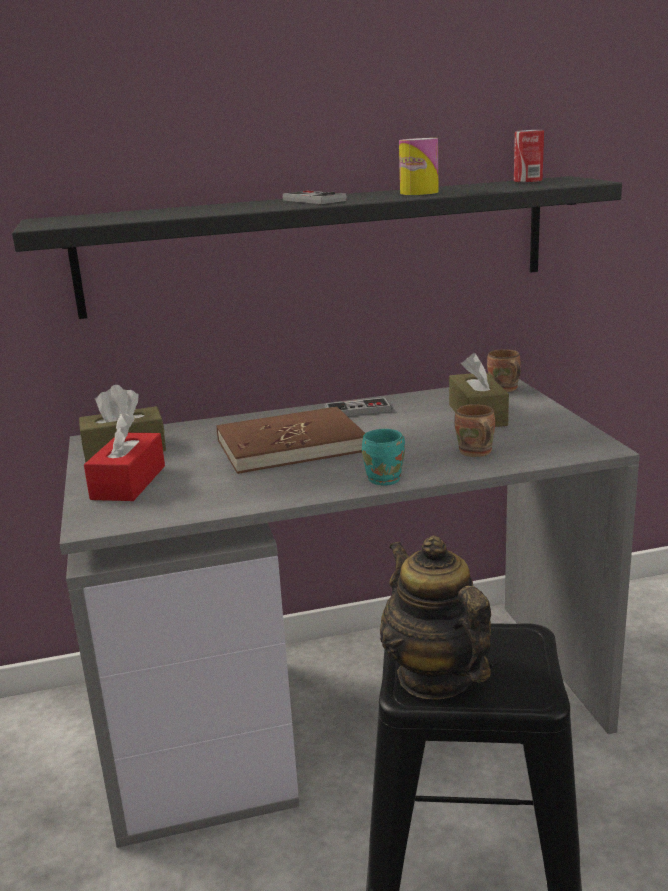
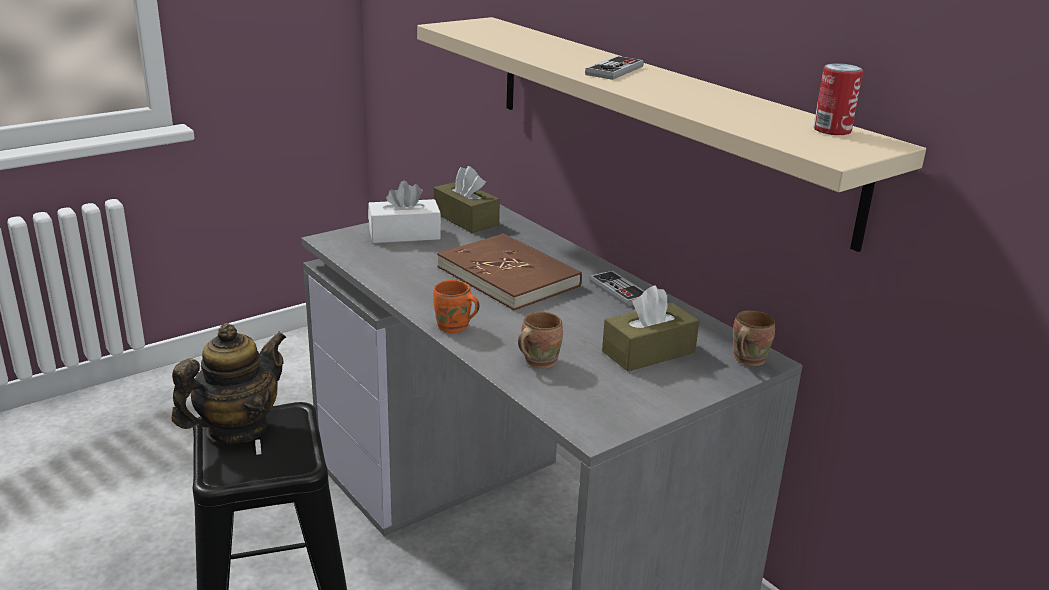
camera: 65 degrees right, 5 degrees up
(128, 482) = (404, 234): red tissue box -> white tissue box
(317, 245) = (658, 118): black shelf -> beige shelf
(387, 479) = (454, 328): turquoise mug -> orange mug
(419, 192) = (689, 97): can -> none

